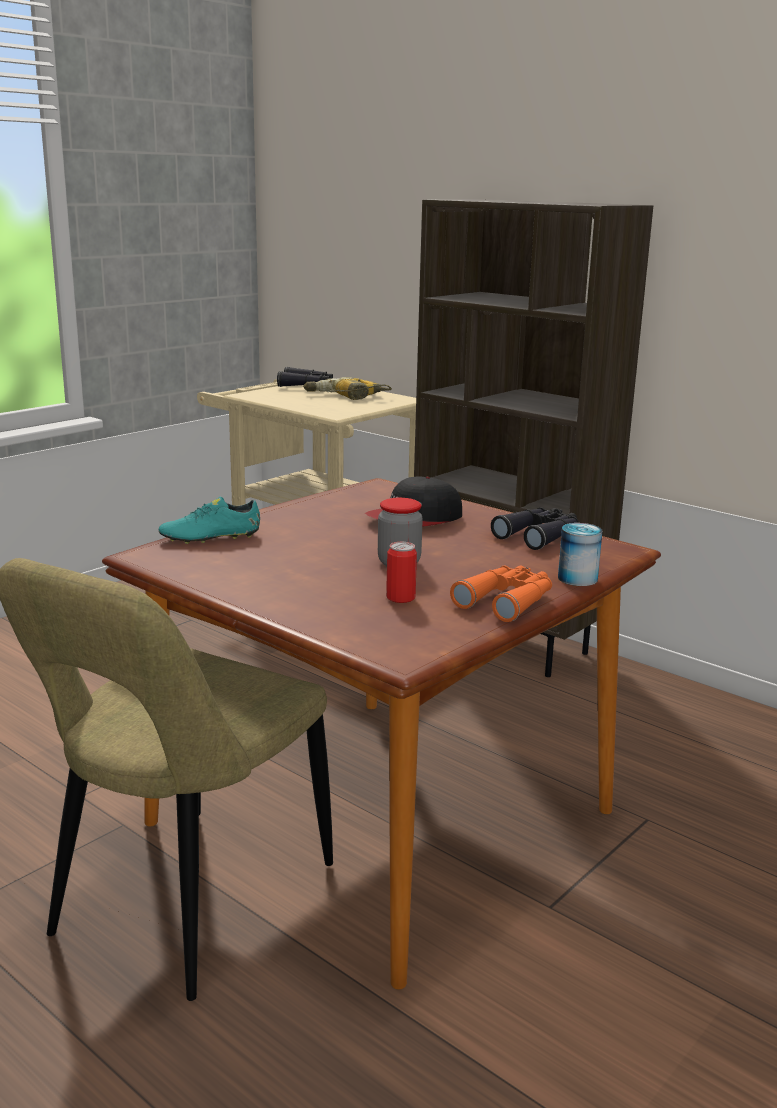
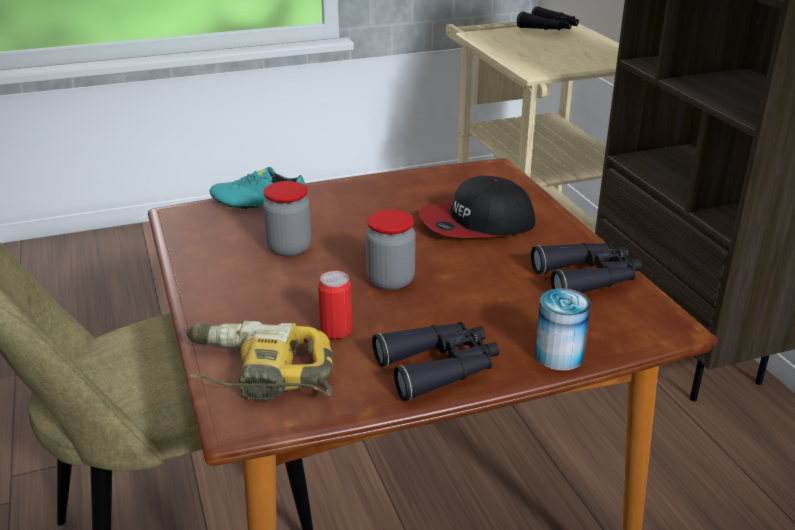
camera: 30 degrees right, 10 degrees up
(284, 559) = (289, 248): none -> jar
(346, 396) = (574, 48): power drill -> power drill (257, 375)
(507, 601) = (439, 368): orange binoculars -> black binoculars

